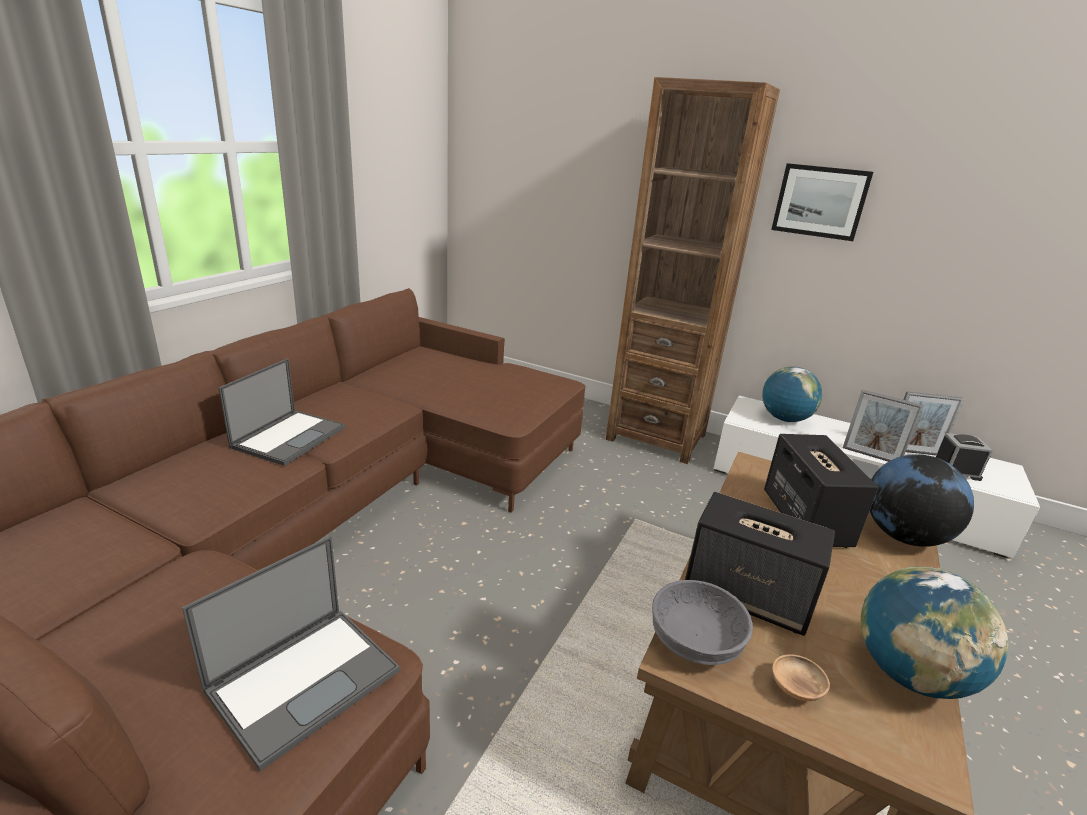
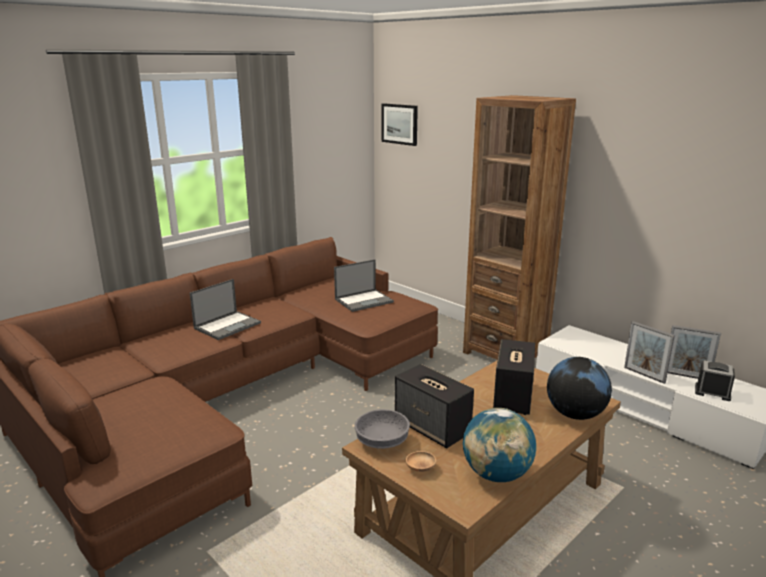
camera: 20 degrees right, 5 degrees down
(305, 679) = (186, 430): laptop -> laptop (364, 300)
(784, 419) = (592, 344): globe -> none
(820, 201) = (613, 177): picture -> picture (400, 124)

